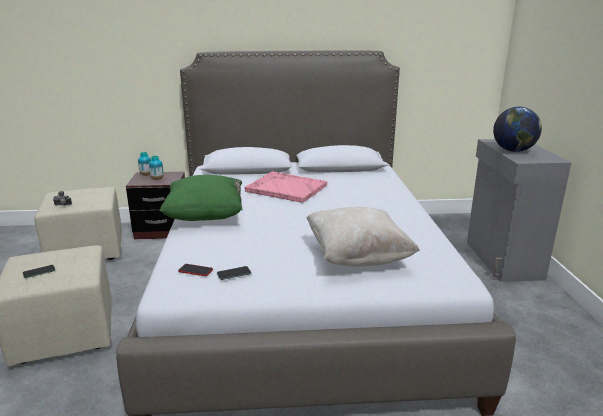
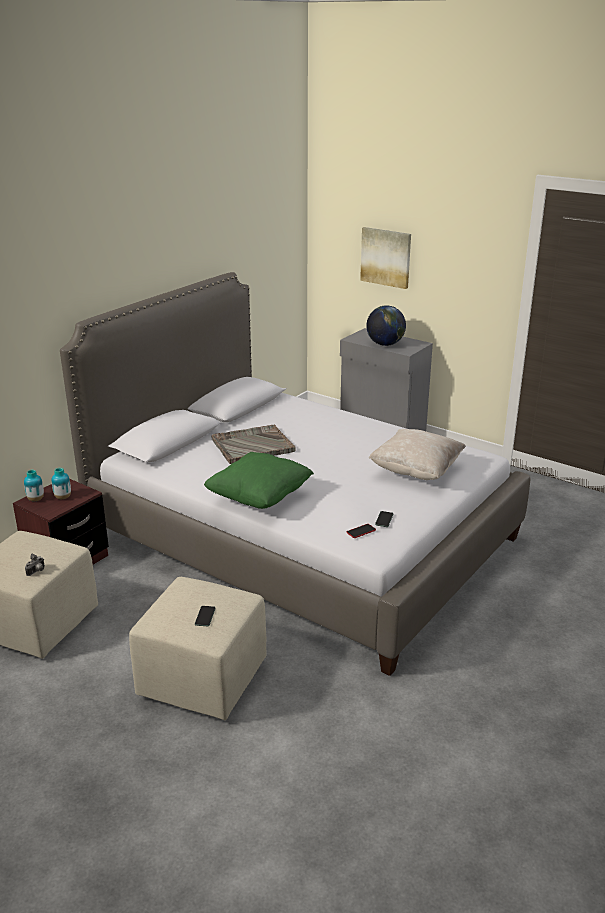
camera: 50 degrees left, 5 degrees up
(286, 188) = (252, 445): pink tray -> grey tray
(556, 60) = (386, 257): none -> picture

